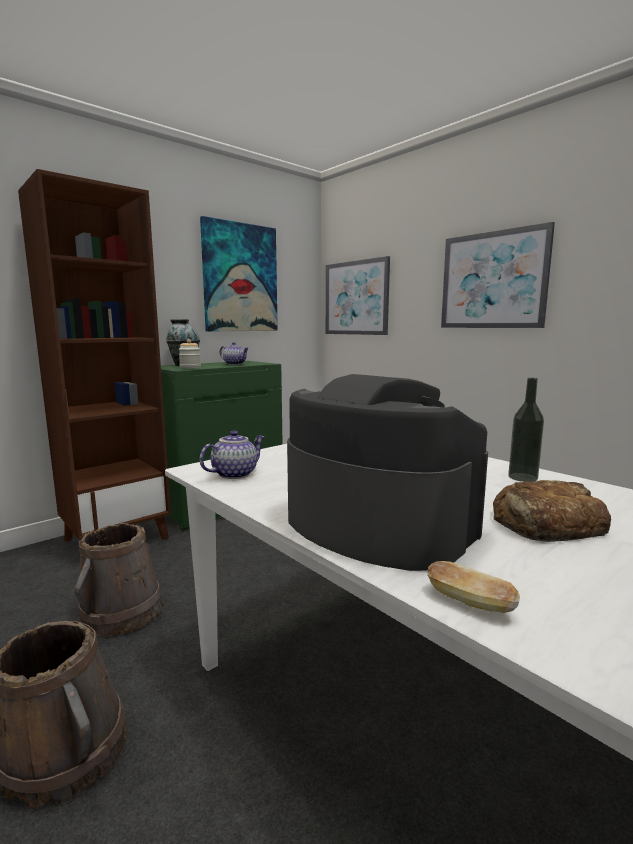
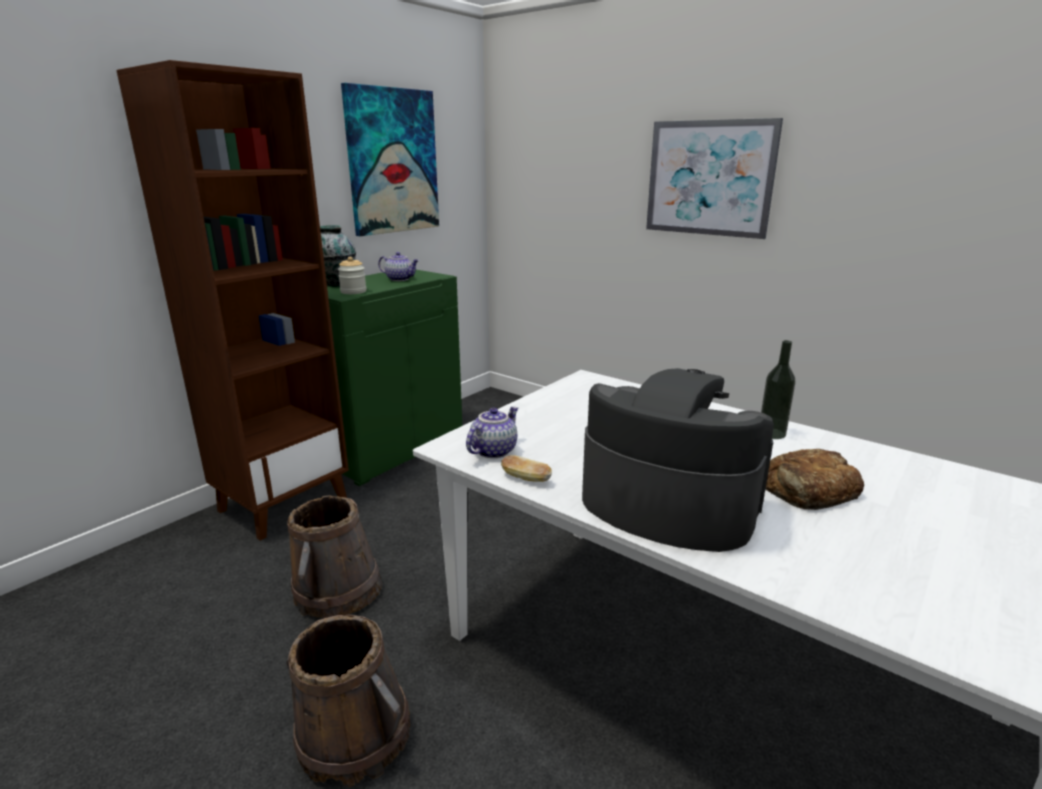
camera: 10 degrees left, 10 degrees up
(356, 298) = (536, 182): picture -> none
(469, 603) = (777, 577): bread -> bread (526, 479)

